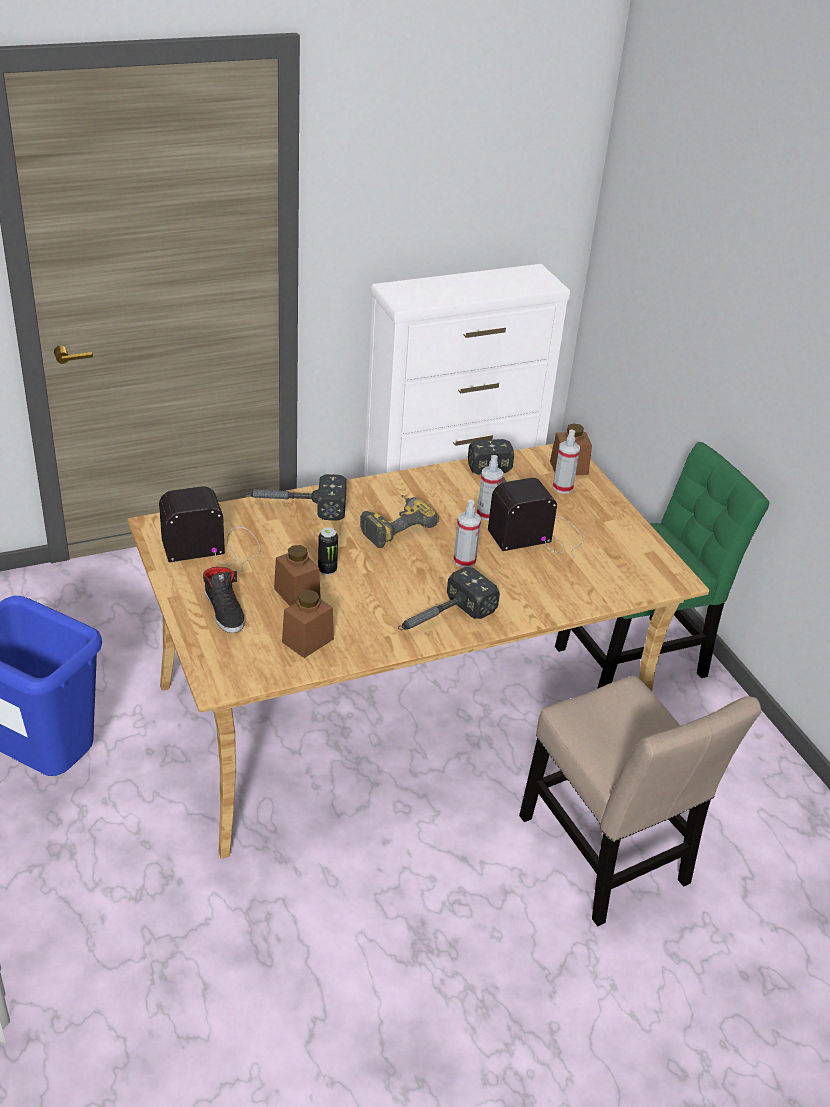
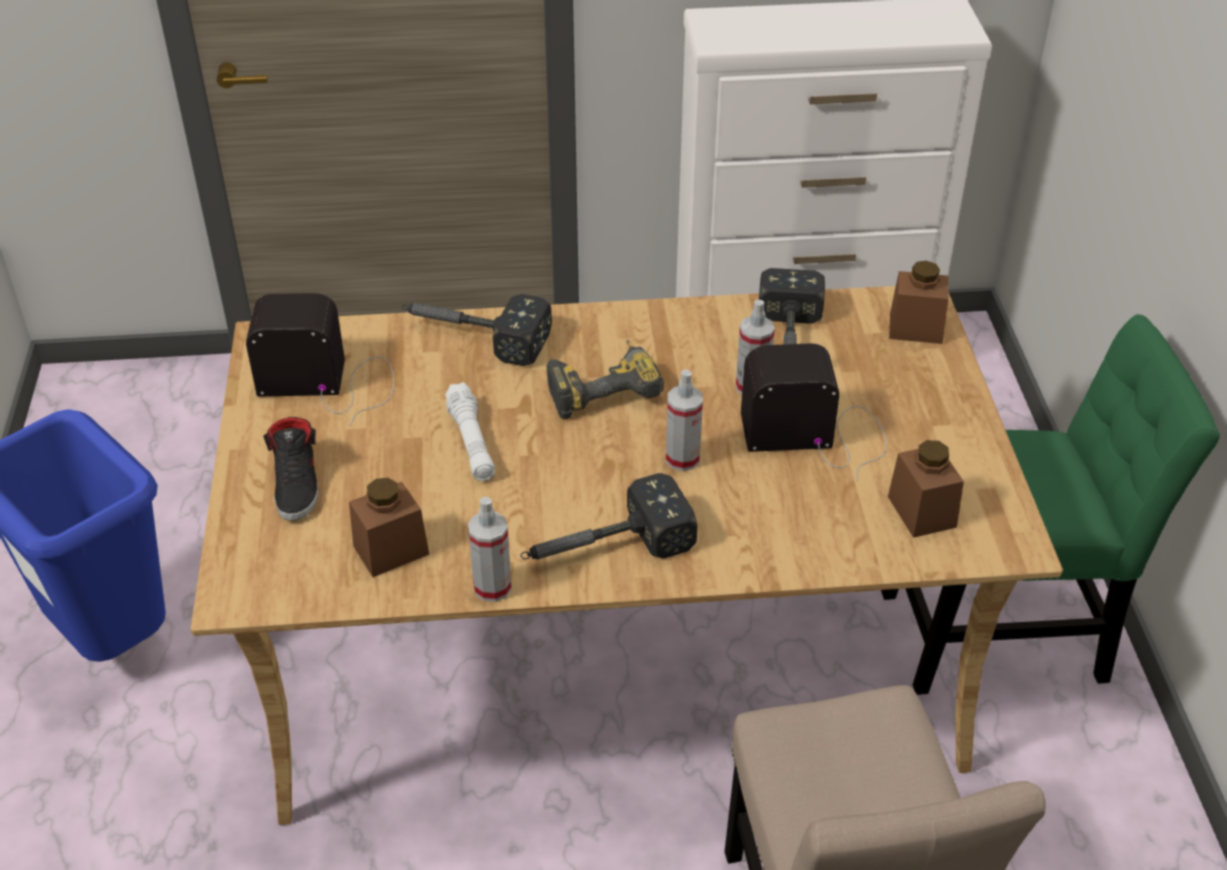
camera: 20 degrees right, 5 degrees up
(297, 594) = (410, 474): brown jar -> brown jar (921, 511)
(327, 570) = (471, 442): can -> white flashlight
(562, 487) = (891, 359): spray bottle -> spray bottle (492, 587)

